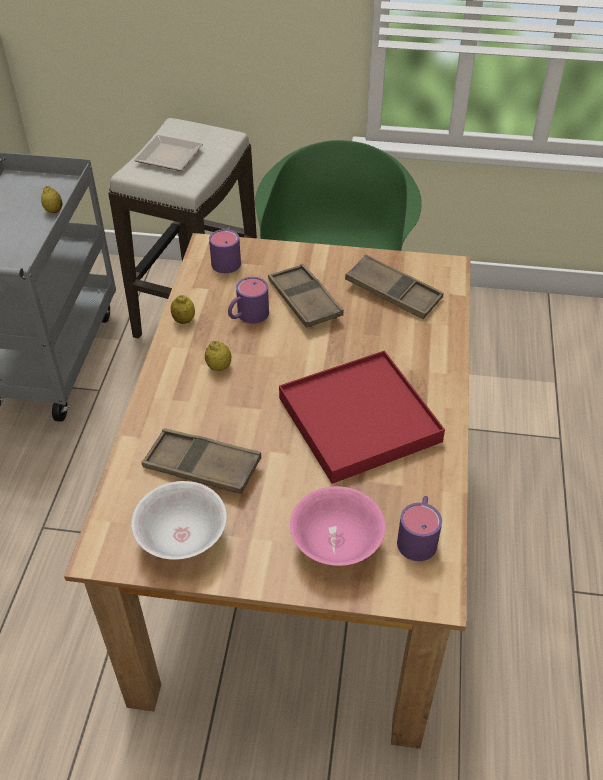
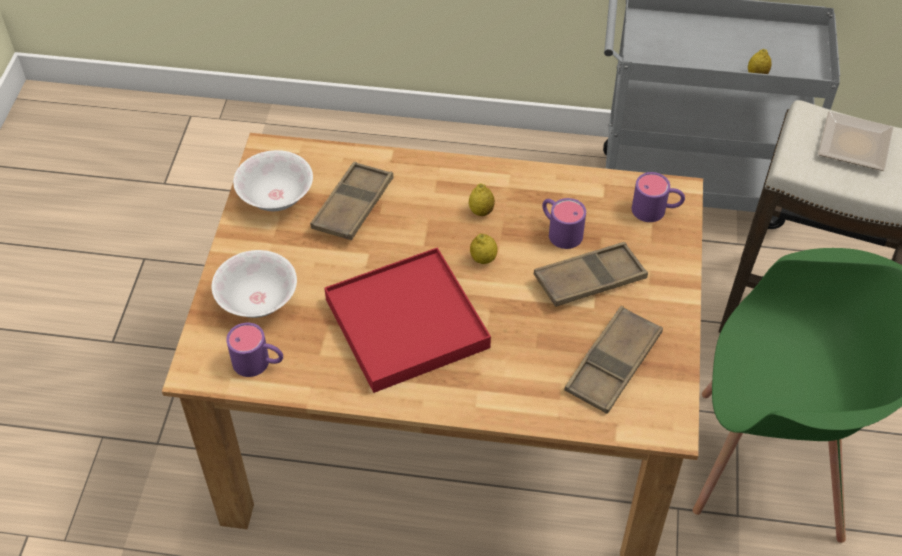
camera: 90 degrees right, 5 degrees up
(184, 320) = (550, 180): lemon -> lemon (483, 259)
(336, 543) = (258, 302): pink bowl -> white bowl

